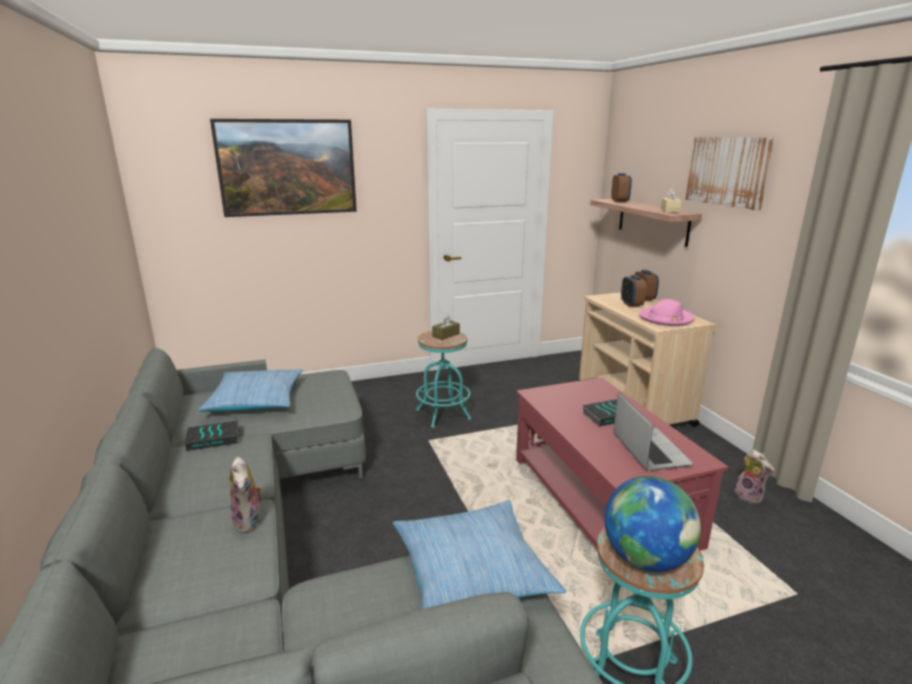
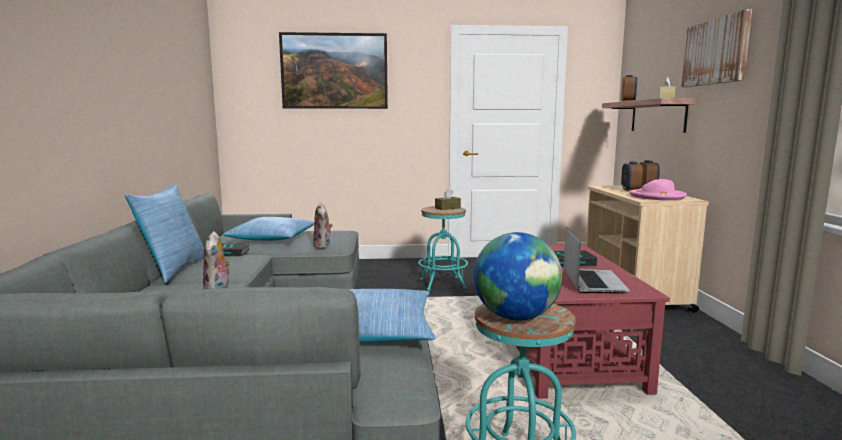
camera: 15 degrees right, 10 degrees down
(163, 485) = (173, 269): none -> pillow
(750, 496) = (729, 365): plush toy -> plush toy (323, 246)

